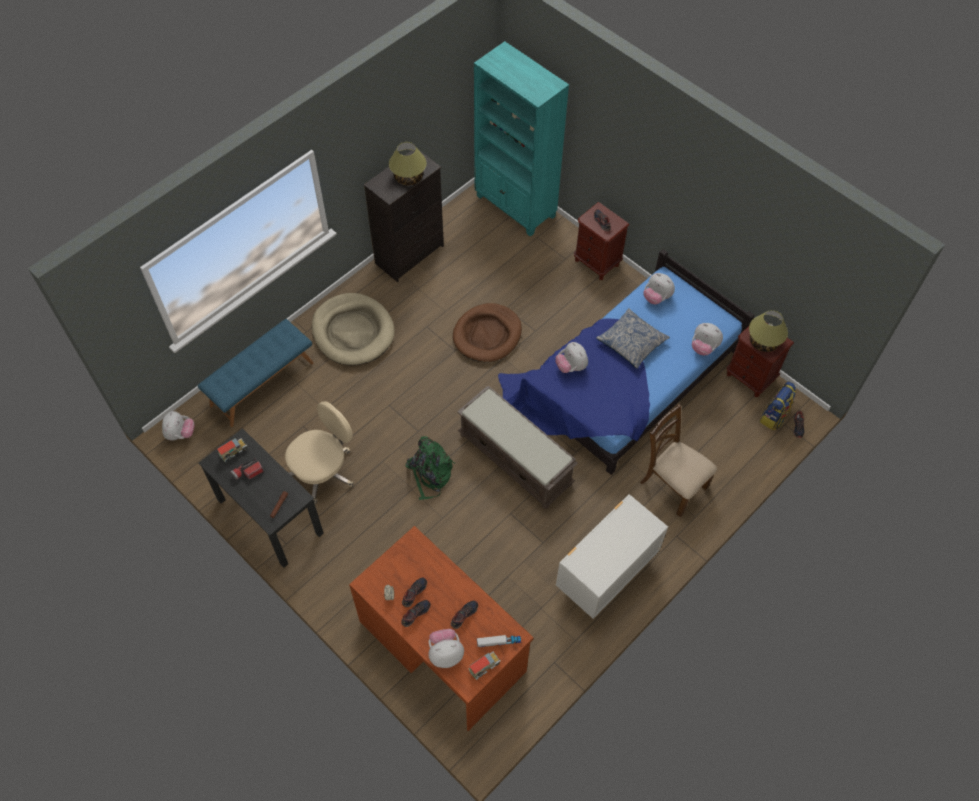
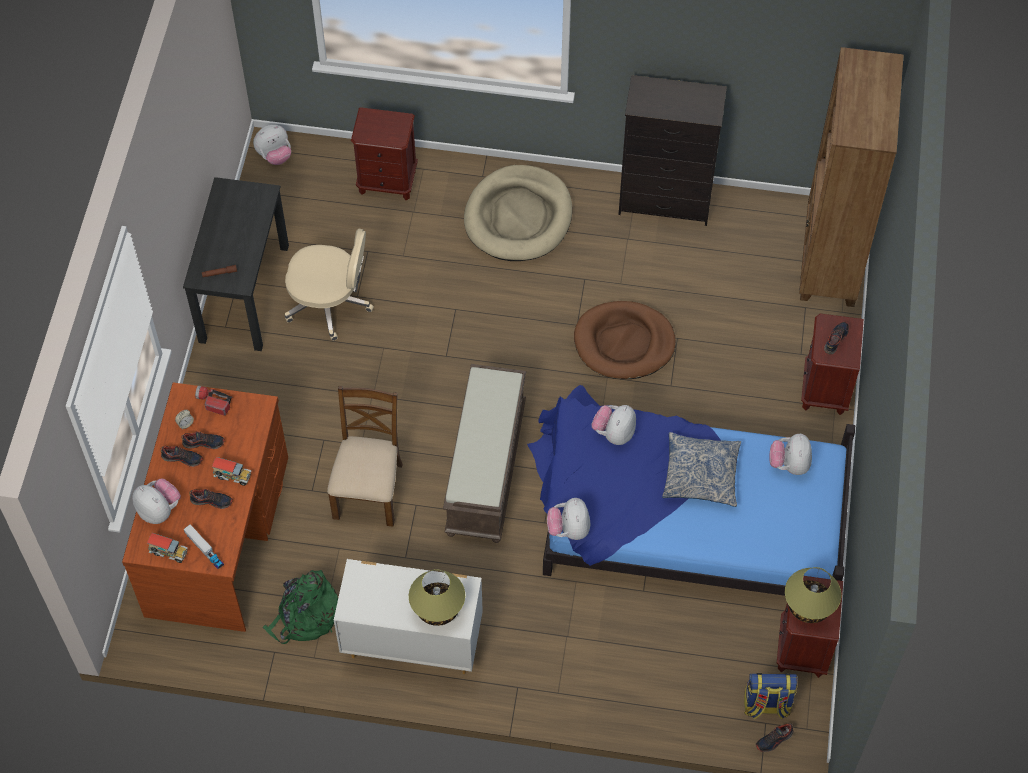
camera: 55 degrees right, 0 degrees up
(234, 452) = (248, 197): toy truck -> toy truck (233, 476)
(247, 472) = (235, 223): flashlight -> flashlight (213, 402)
(261, 383) = (387, 181): blue bench -> brown nightstand
(408, 177) = (678, 107): table lamp -> table lamp (437, 608)
(430, 473) = (404, 400): green backpack -> green backpack (305, 616)
(515, 207) = (829, 259): turquoise bookcase -> brown bookcase
(672, 484) = (581, 646): brown chair -> brown chair (369, 490)
(703, 347) = (760, 553): plush toy -> plush toy (569, 529)

